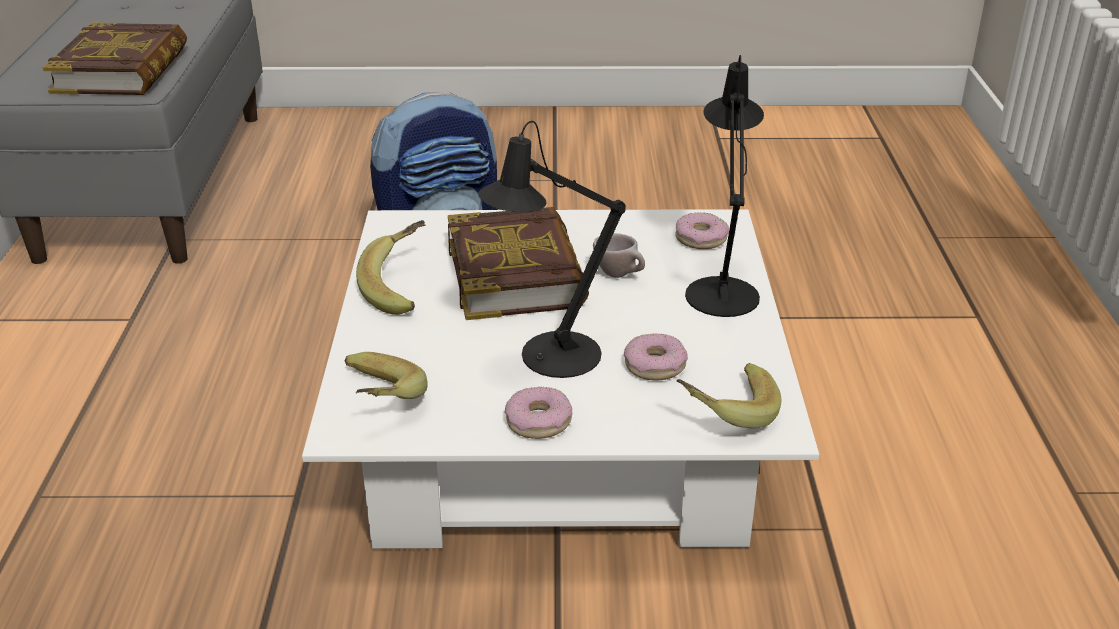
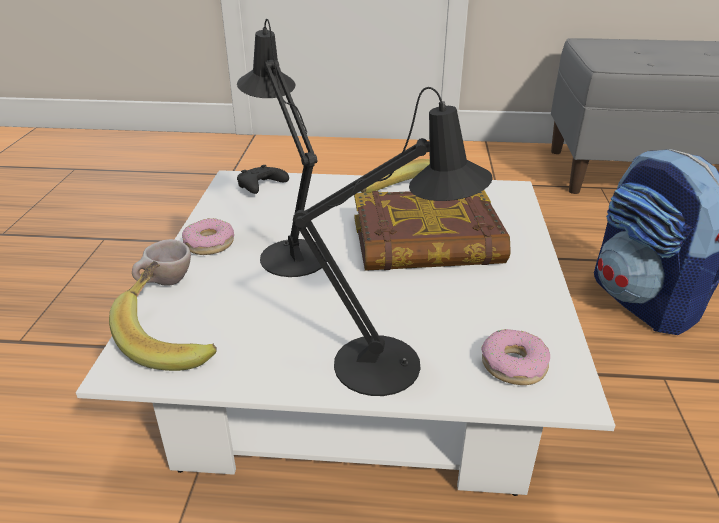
camera: 95 degrees right, 0 degrees up
(122, 70) = (640, 59): book -> none
(375, 402) = (261, 188): banana -> black game controller
(620, 275) = (425, 298): beige cup -> beige cup (165, 284)
(655, 365) = (260, 304): donut -> none

